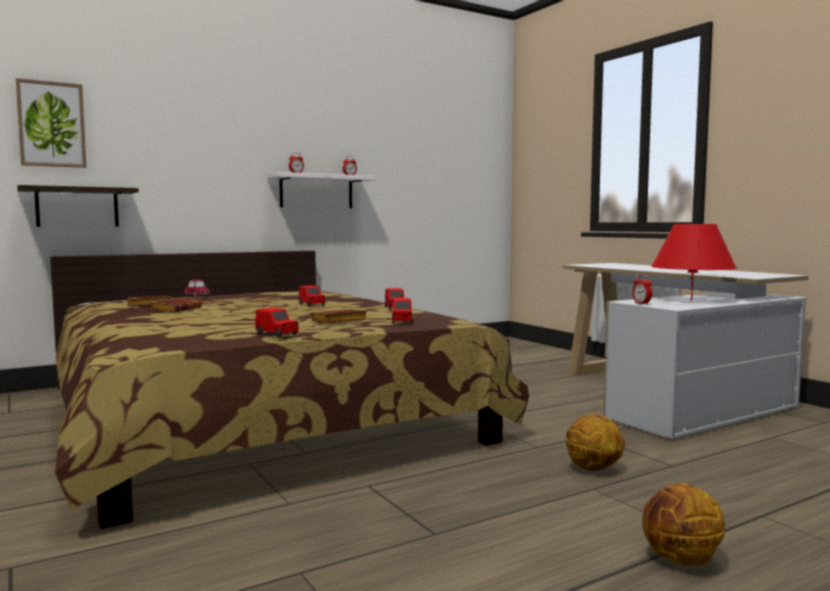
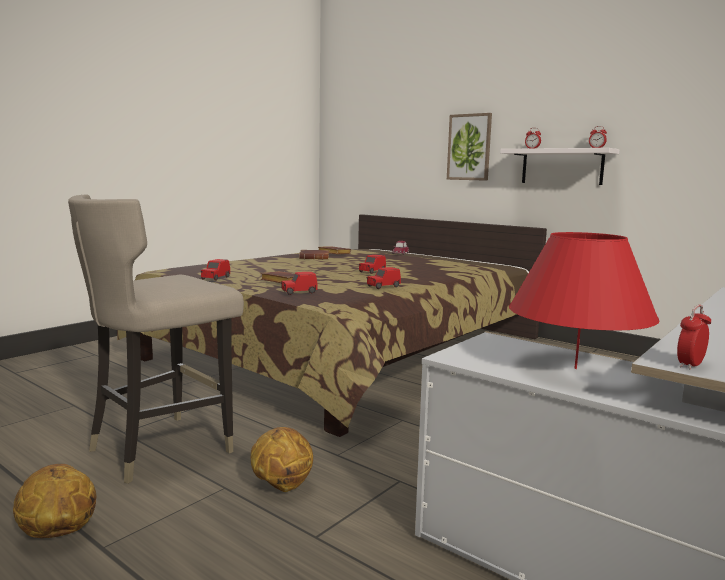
camera: 70 degrees right, 5 degrees up
(51, 124) = (371, 123): picture -> picture (469, 147)
(77, 207) = (380, 181): shelf -> none
(493, 513) = (161, 448): none -> beige stool
(641, 304) = (472, 343): alarm clock -> alarm clock (690, 365)

